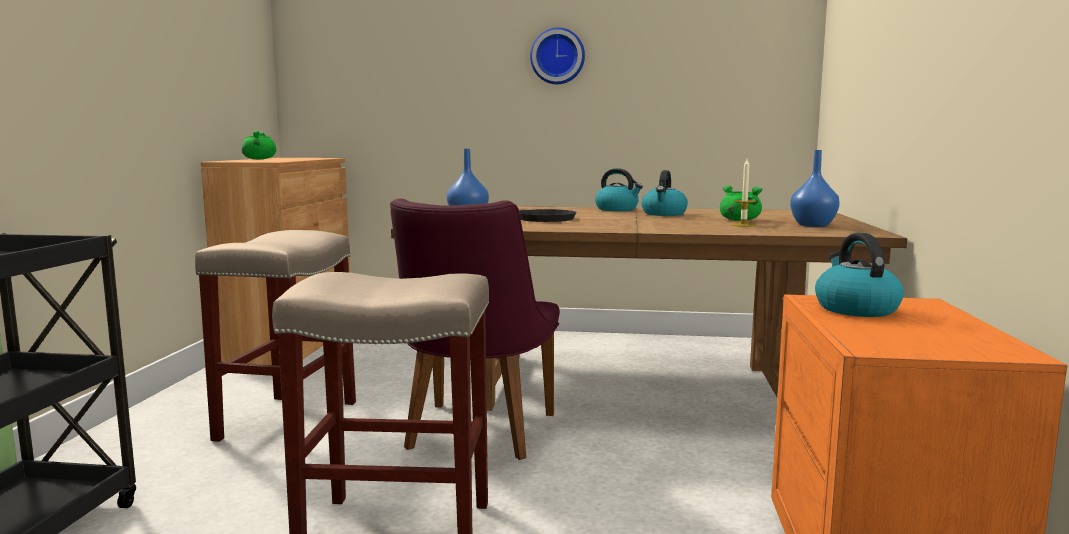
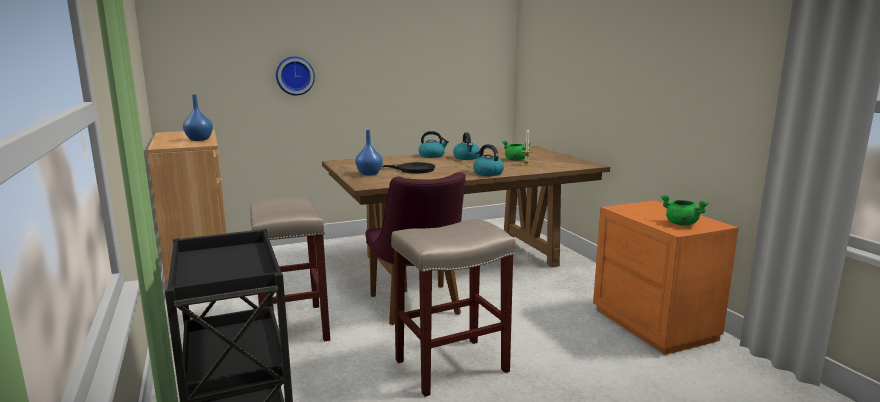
camera: 30 degrees left, 5 degrees up
(259, 159) = (167, 139): green cooking pot -> green cooking pot (680, 223)
(557, 56) = (367, 53): wall clock -> wall clock (294, 76)
(812, 225) = (555, 161): blue vase -> blue vase (199, 139)
(855, 309) = (640, 211): kettle -> kettle (487, 173)

